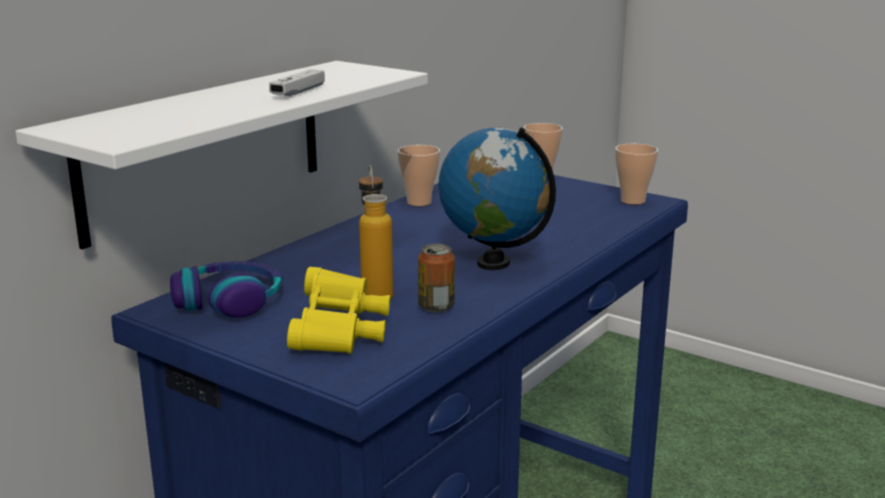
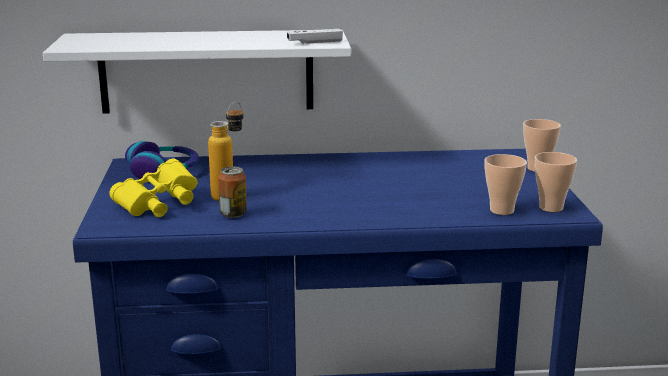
camera: 50 degrees right, 0 degrees up
(298, 92) = (232, 42): white game controller -> white game controller (315, 42)
(419, 202) = (402, 157): cup -> cup (501, 210)
(494, 263) = (332, 206): globe -> none

